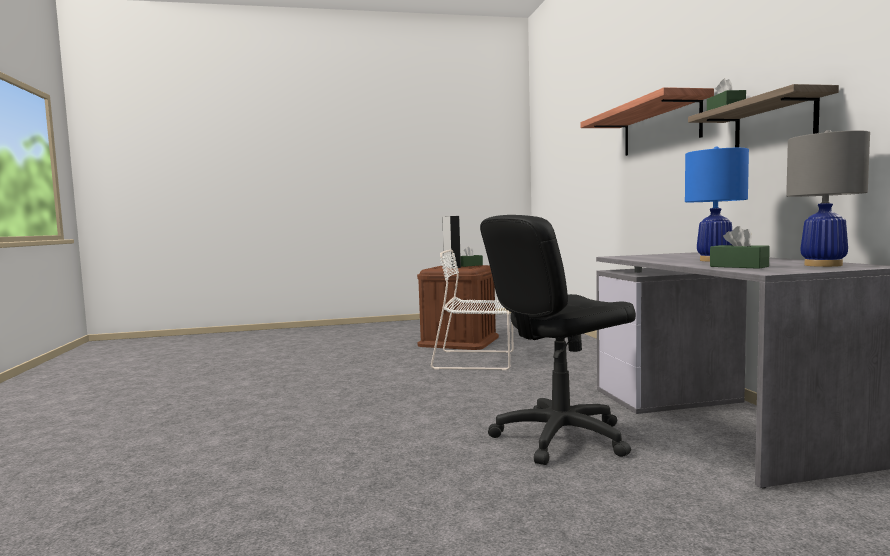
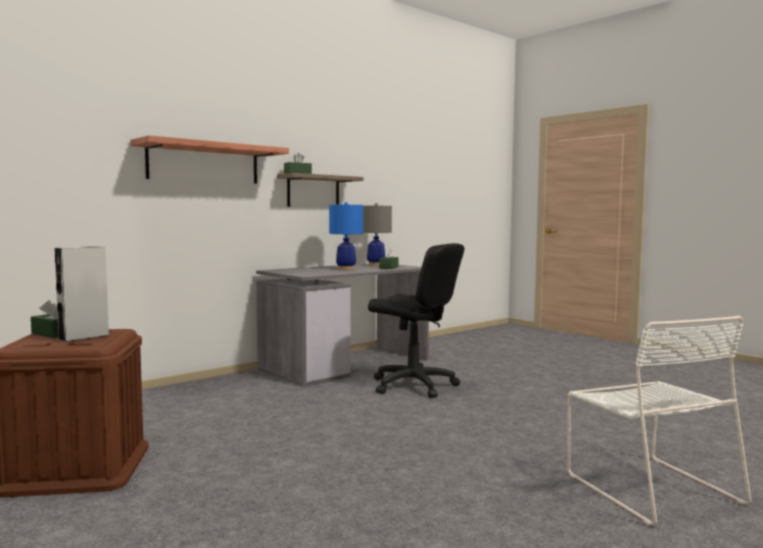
camera: 120 degrees left, 0 degrees up
(477, 360) = (212, 435): white chair -> white chair (649, 486)

